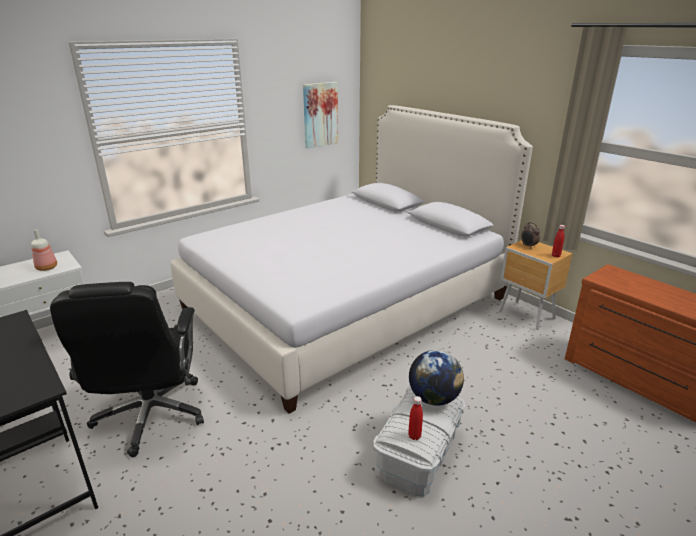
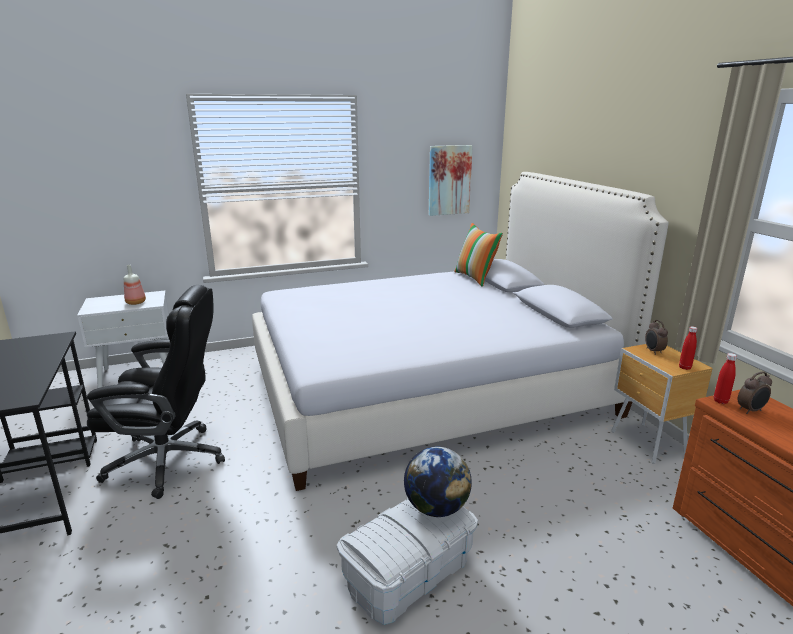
camera: 20 degrees right, 5 degrees down
(151, 415) = (169, 460): black office chair -> black office chair turned 105 degrees counterclockwise
(362, 201) = (475, 278): none -> pillow
(414, 436) = (384, 545): red bottle -> red bottle (720, 401)
(619, 281) = (751, 410): none -> alarm clock

